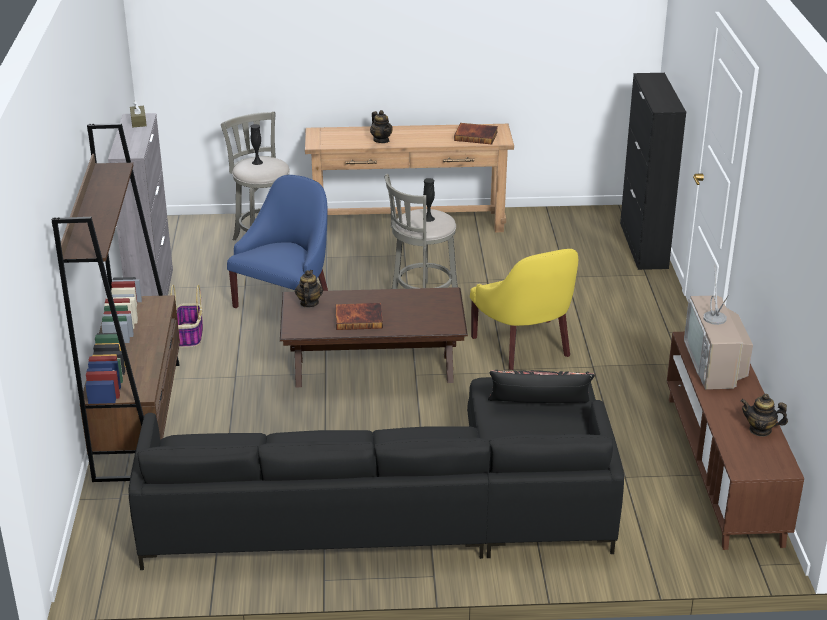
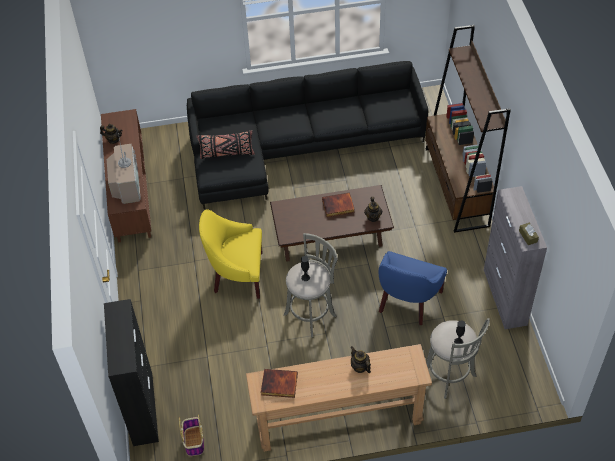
camera: 175 degrees right, 20 degrees up
(189, 336) = (459, 258): basket -> basket (194, 441)
(525, 346) = (237, 275): yellow armchair -> yellow armchair turned 60 degrees counterclockwise

